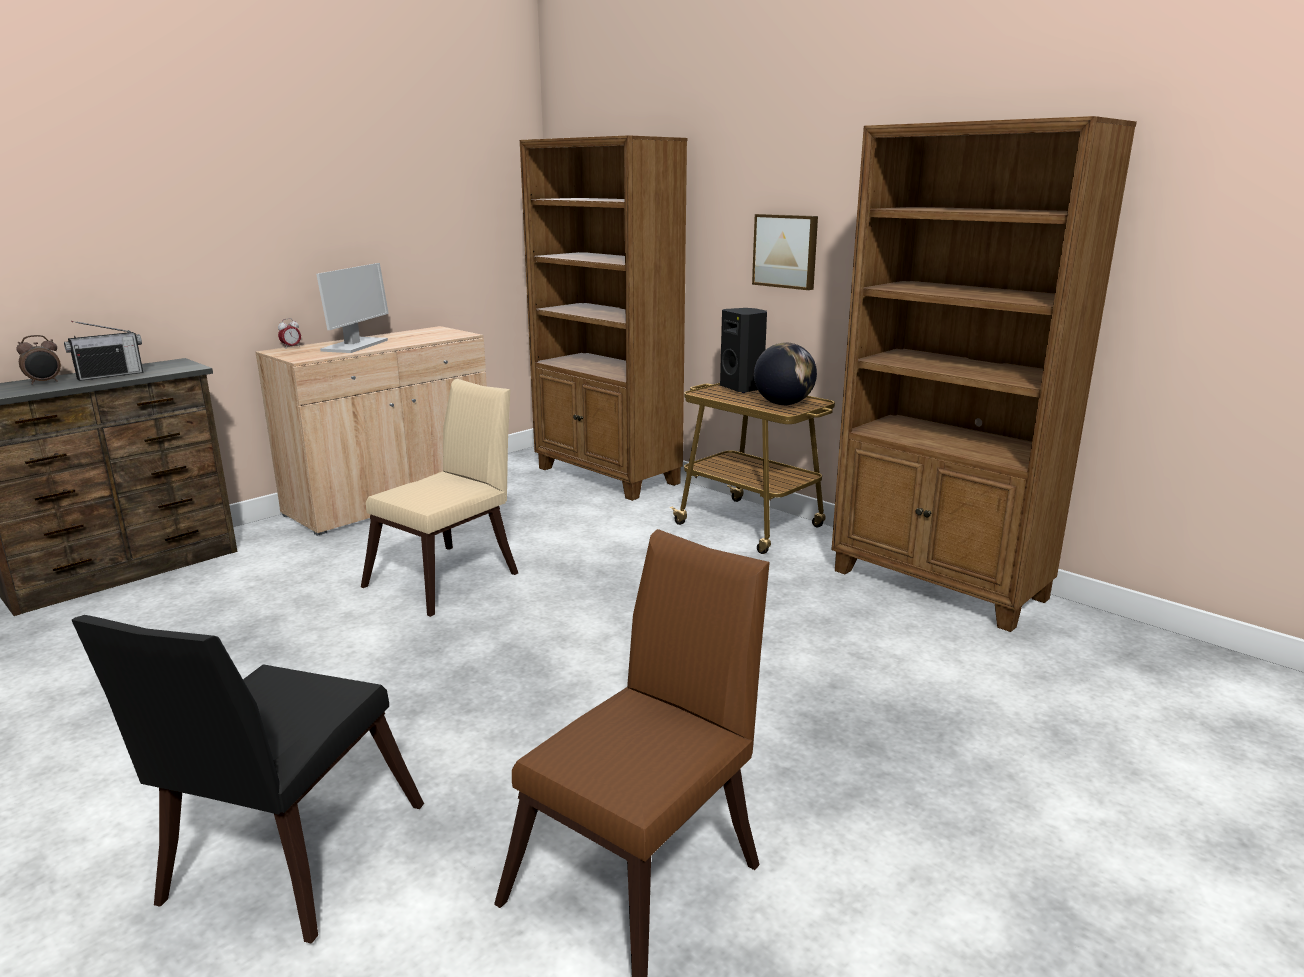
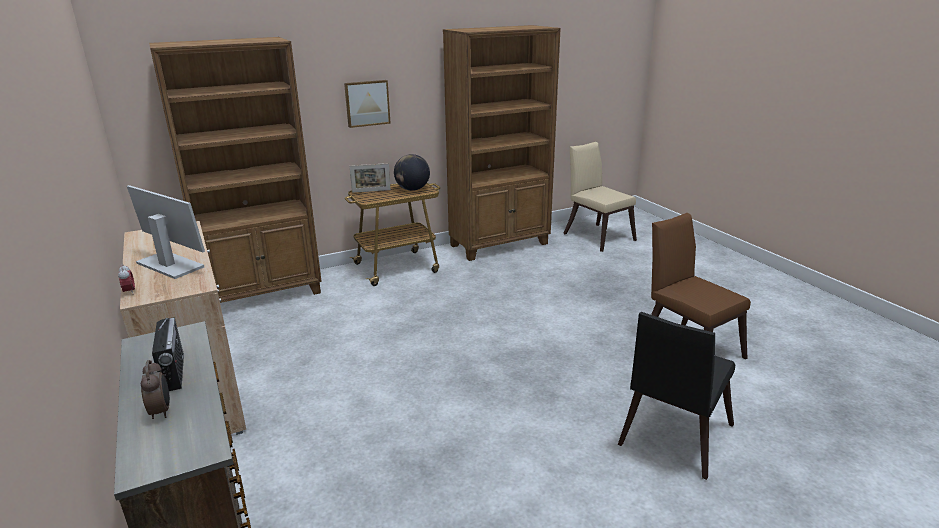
camera: 70 degrees left, 5 degrees up
(284, 862) = (671, 438): black chair -> black chair turned 90 degrees clockwise
(450, 577) = (386, 371): beige chair -> beige chair (596, 236)
(743, 388) = (371, 191): black speaker -> picture frame

